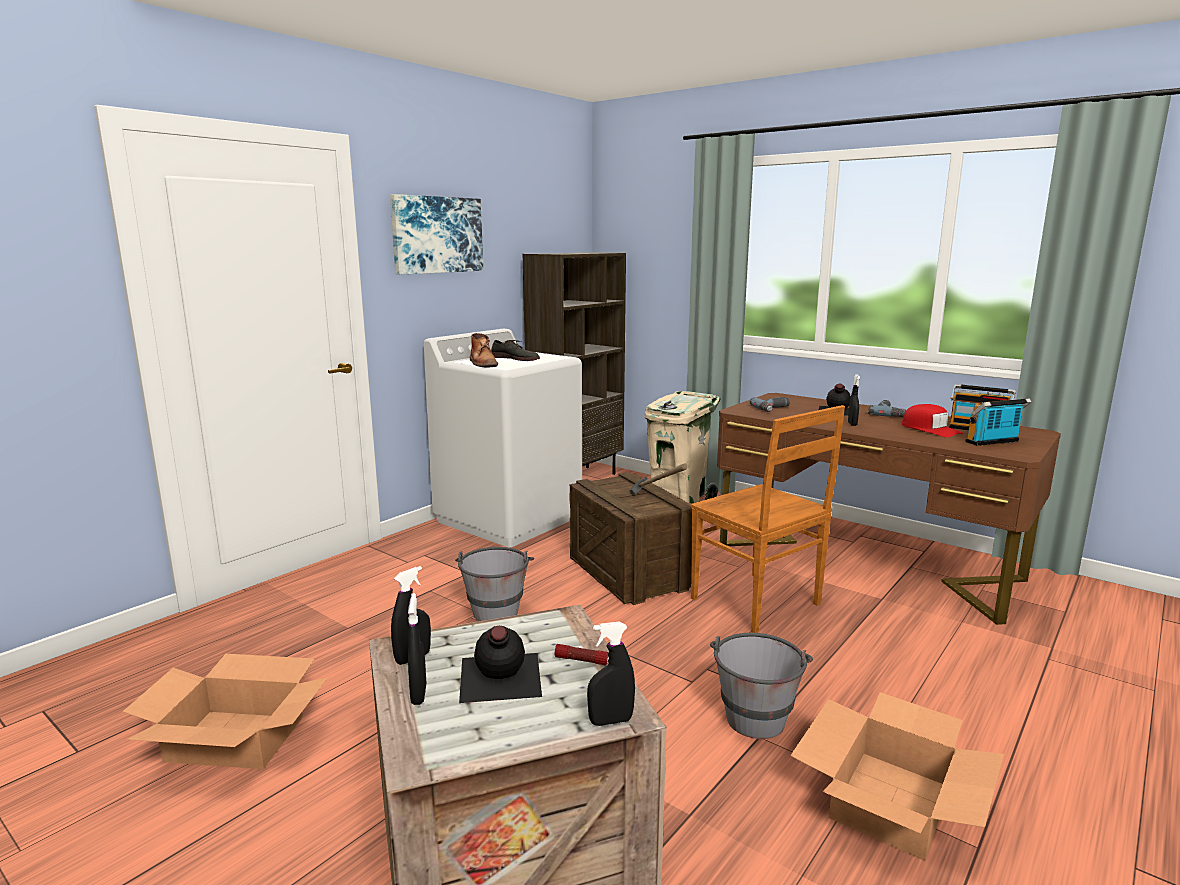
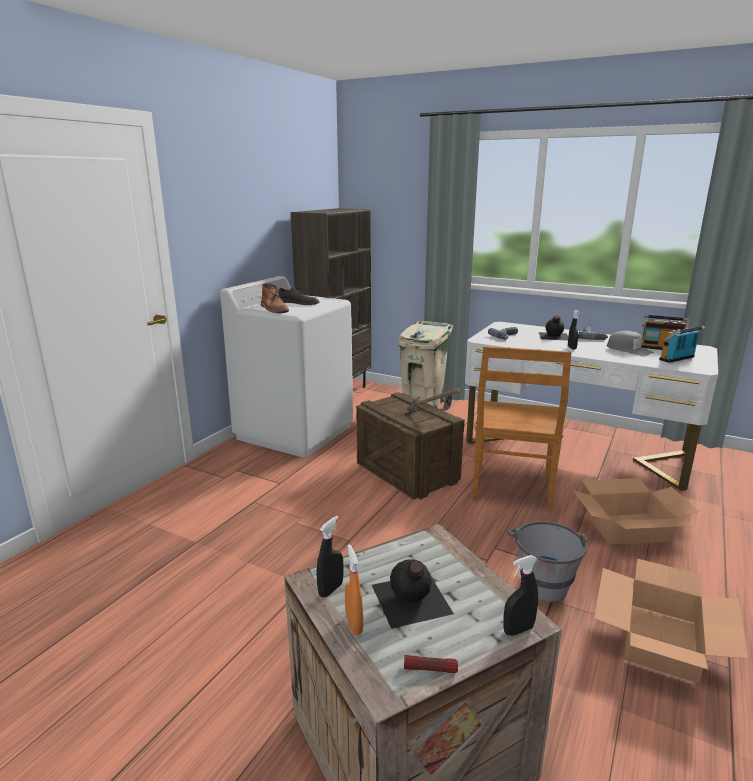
camera: 10 degrees left, 5 degrees up
(235, 738) = (136, 655): cardboard box -> cardboard box (628, 528)
(418, 694) = (354, 624): black spray bottle -> orange spray bottle
(436, 235) = (225, 199): picture -> none
(496, 608) = (313, 512): grey bucket -> none
(582, 660) = (467, 576): flashlight -> flashlight (430, 669)
(757, 603) = (511, 489): brown chair -> brown chair turned 60 degrees clockwise
(864, 561) = (575, 448): brown desk -> white desk
(930, 429) = (629, 350): red cap -> grey cap

